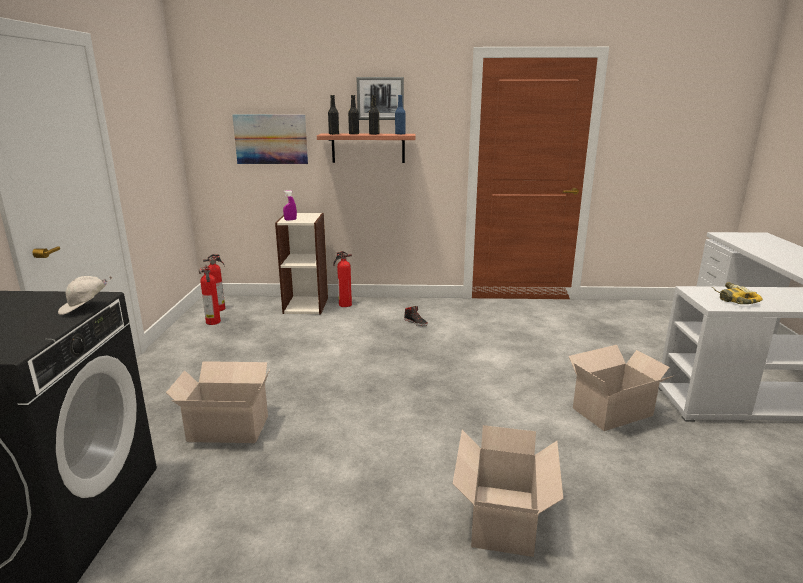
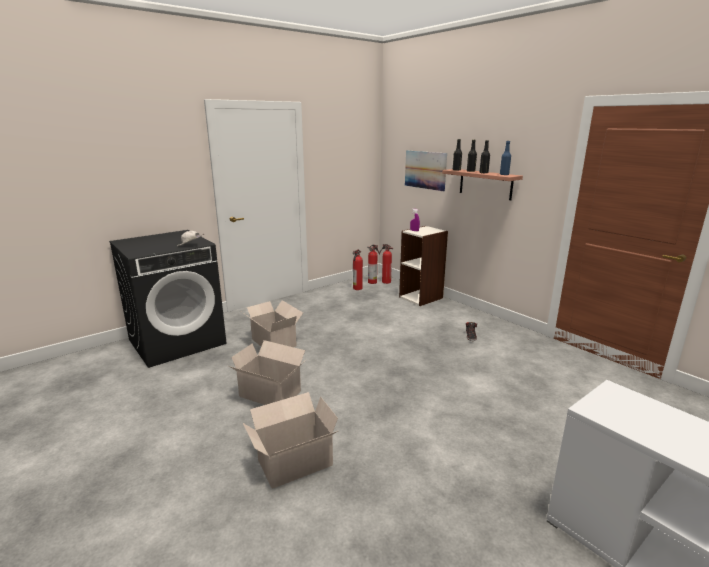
camera: 50 degrees right, 0 degrees up
(344, 305) = (445, 306): fire extinguisher -> fire extinguisher (385, 282)
(380, 98) = (499, 143): picture -> none
(614, 412) = (495, 471): cardboard box -> cardboard box (271, 394)
(732, 299) = (635, 416): power drill -> none

